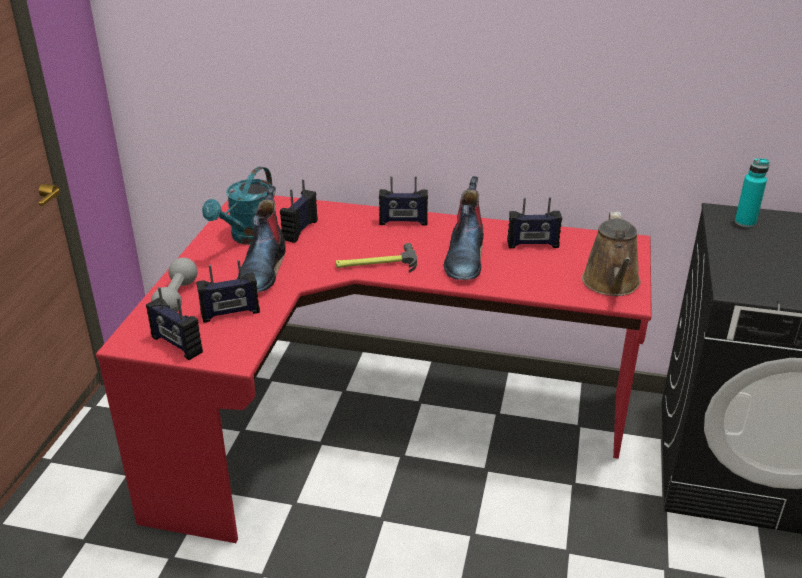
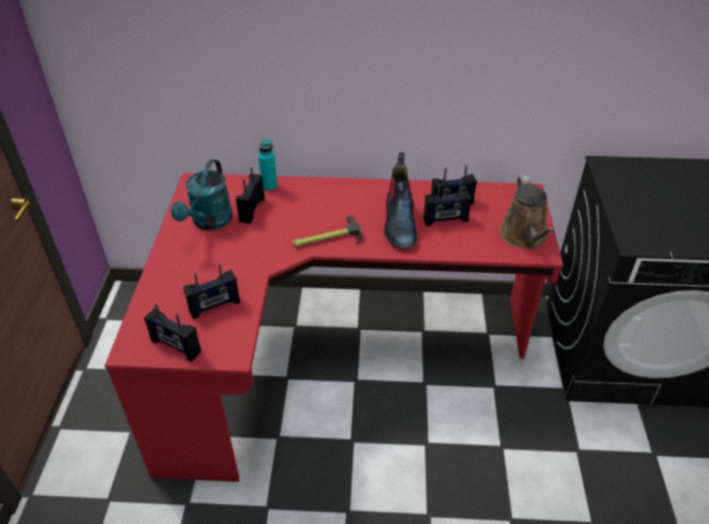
camera: 10 degrees left, 10 degrees up
(176, 298) = (162, 295): grey dumbbell -> none
(262, 269) = (230, 255): boot -> none
(403, 222) = (338, 191): radio -> radio (445, 220)
(745, 222) = (624, 173): turquoise bottle -> turquoise bottle (269, 186)

